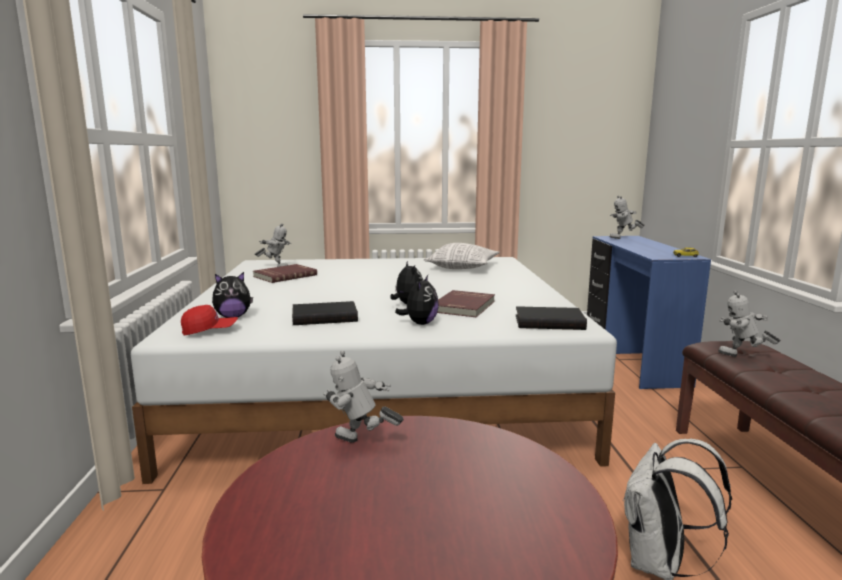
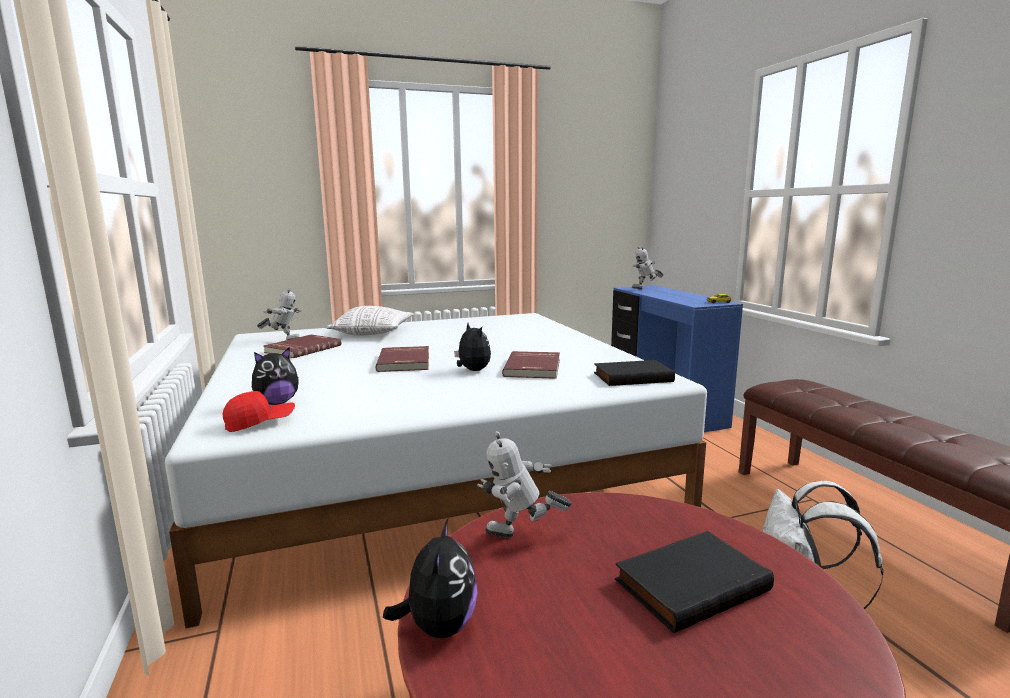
camera: 15 degrees left, 0 degrees up
(325, 317) = (391, 392): black book -> black book (690, 583)
(358, 292) = (405, 362): none -> red book
(420, 323) = (504, 390): plush toy -> plush toy (438, 626)
(462, 267) = (495, 327): pillow -> pillow (372, 333)
(742, 358) = (808, 395): toy robot -> none

